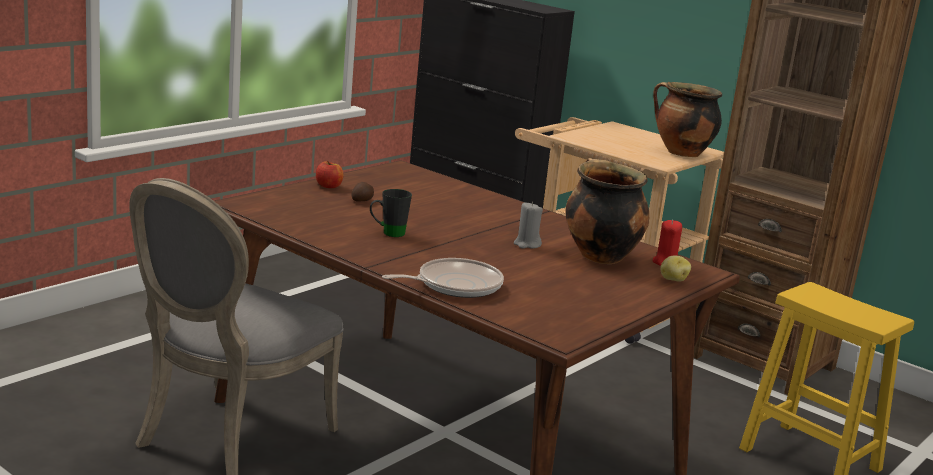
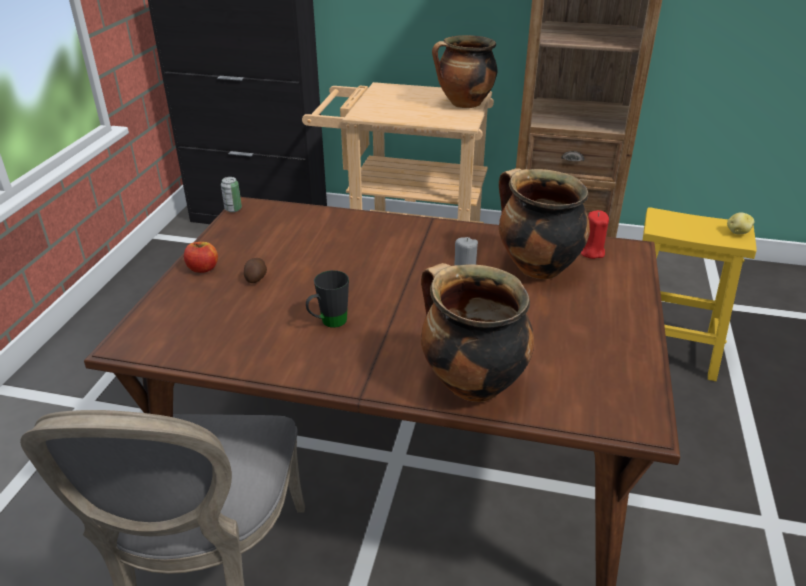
camera: 25 degrees left, 15 degrees up
(388, 165) = (233, 209): none -> can
(455, 285) = (470, 383): frying pan -> cooking pot
(672, 279) = (623, 274): potato -> potato (737, 232)

